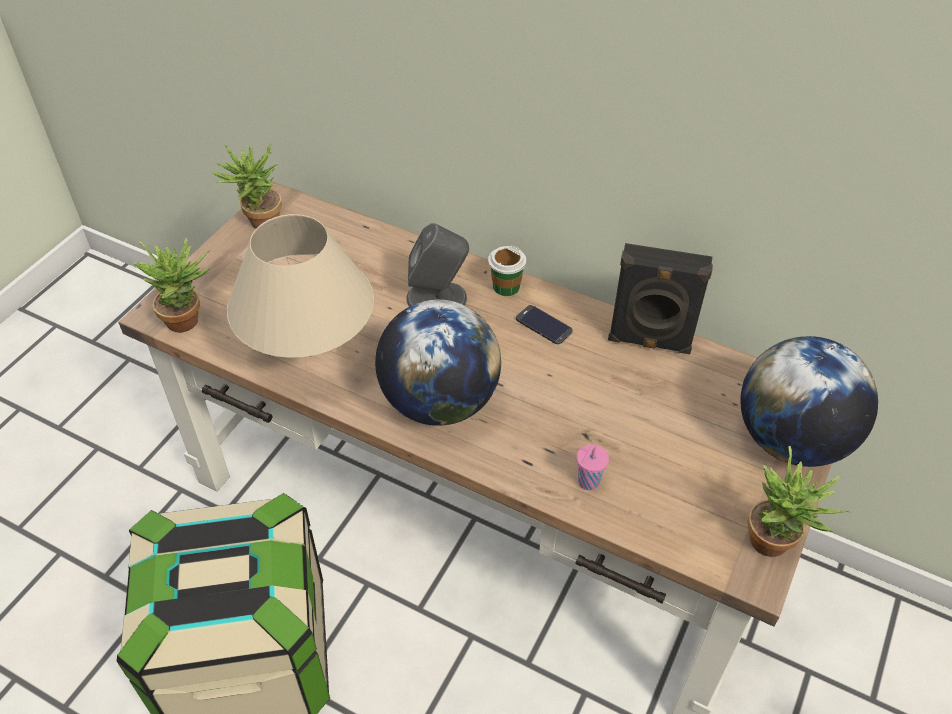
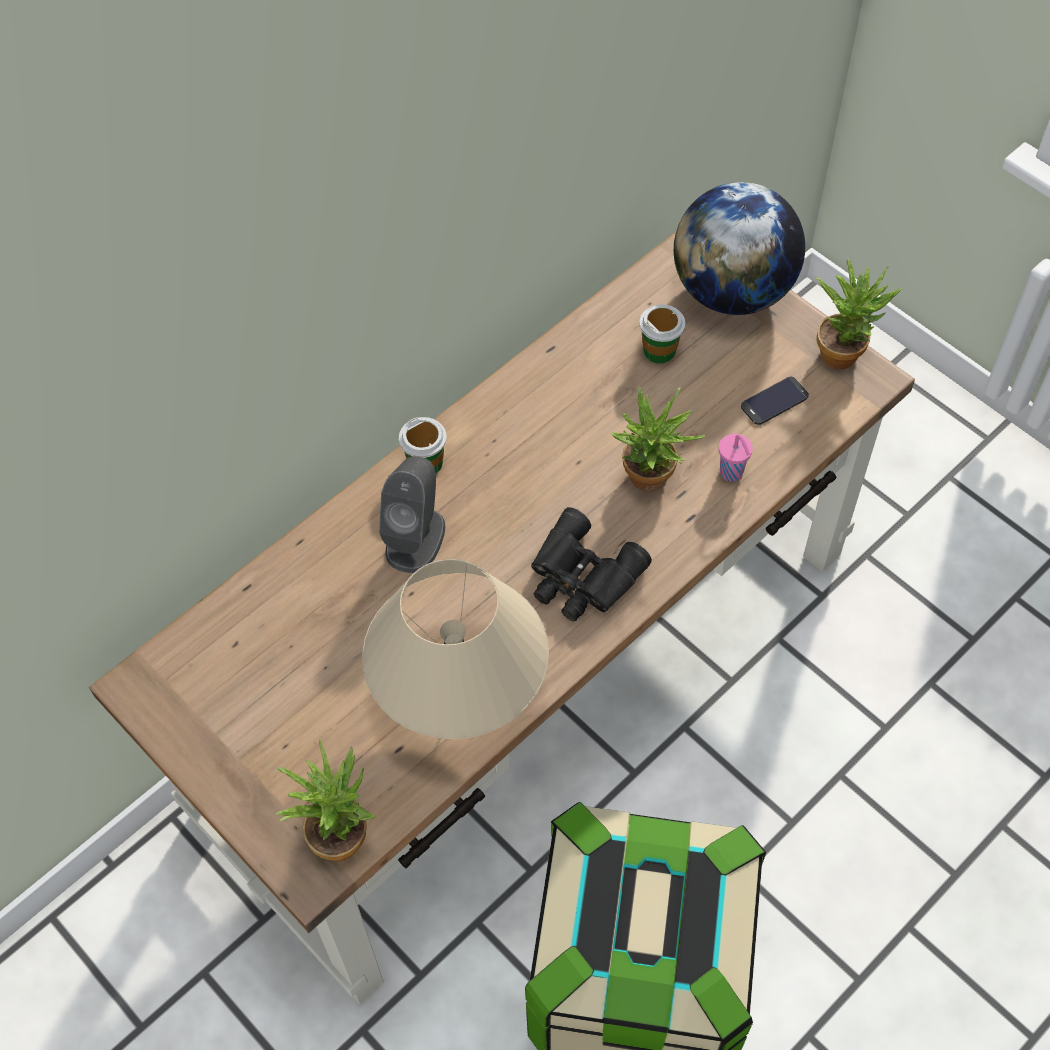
camera: 70 degrees left, 10 degrees up
(259, 223) = (179, 717): potted plant -> potted plant (652, 482)
(439, 402) = (581, 577): globe -> black binoculars
(543, 325) = (502, 444): phone -> phone (774, 401)
(649, 342) = (566, 357): black speaker -> none
(692, 402) = (659, 350): none -> cup

